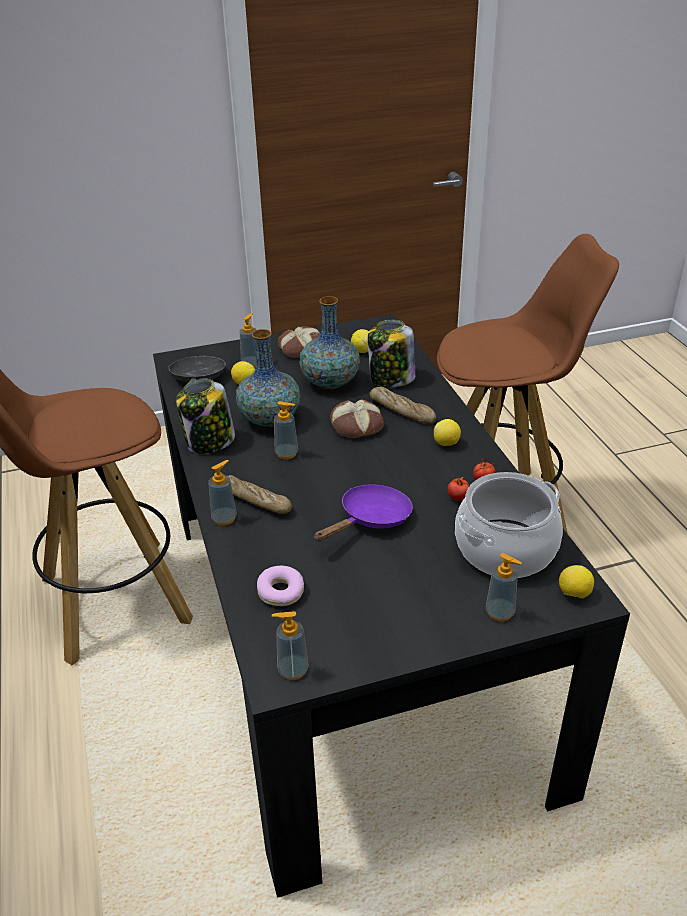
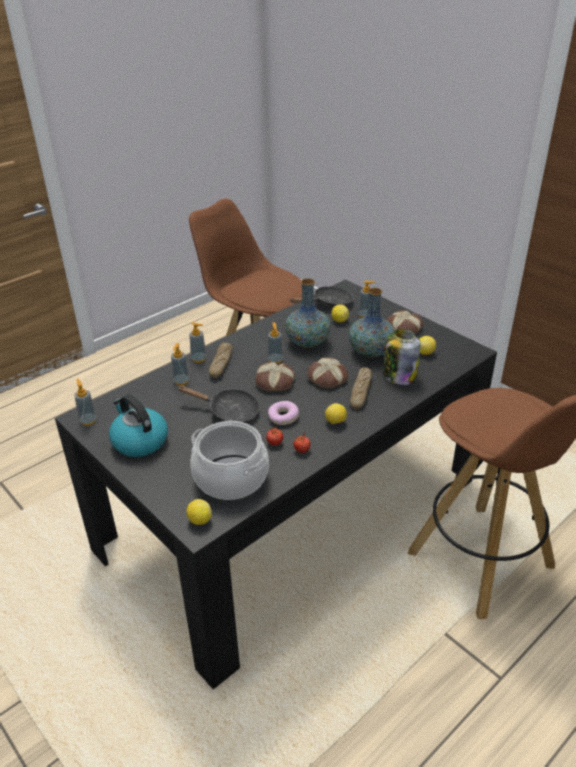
camera: 65 degrees right, 0 degrees up
(209, 442) = (267, 330): jar -> none
(280, 592) = (146, 398): donut -> donut (283, 417)
(334, 466) = (274, 382): none -> bread
(371, 519) = (229, 412): purple frying pan -> black frying pan
(381, 620) = (139, 441): none -> kettle
(500, 612) = (166, 489): soap dispenser -> soap dispenser (181, 381)

